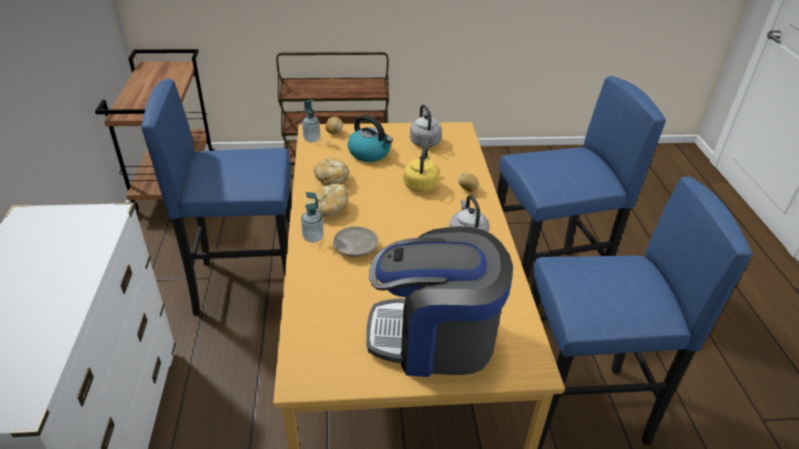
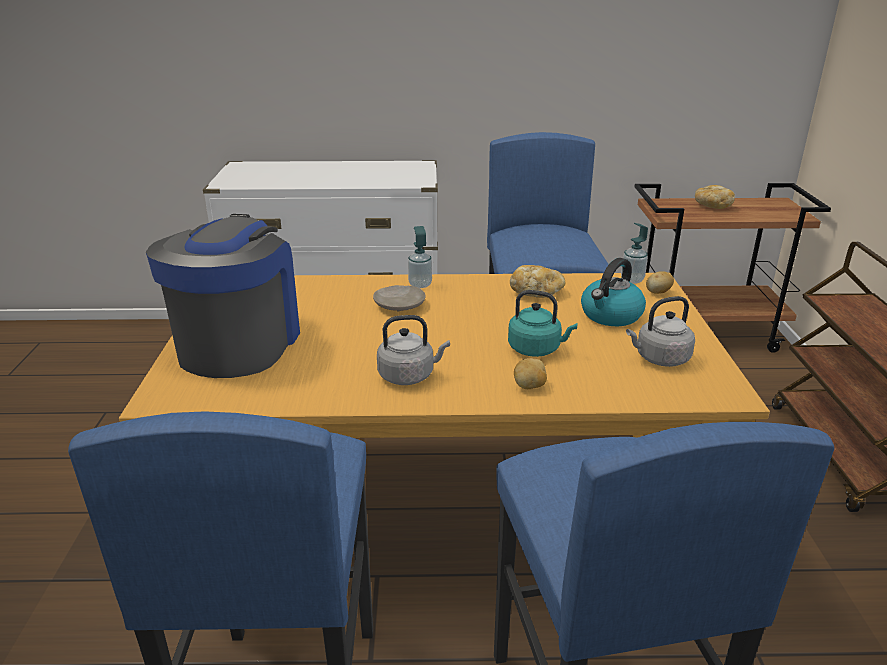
camera: 95 degrees right, 10 degrees down
(328, 210) = (472, 291): bread -> bread (711, 206)
(421, 184) = (537, 349): yellow kettle -> turquoise kettle

